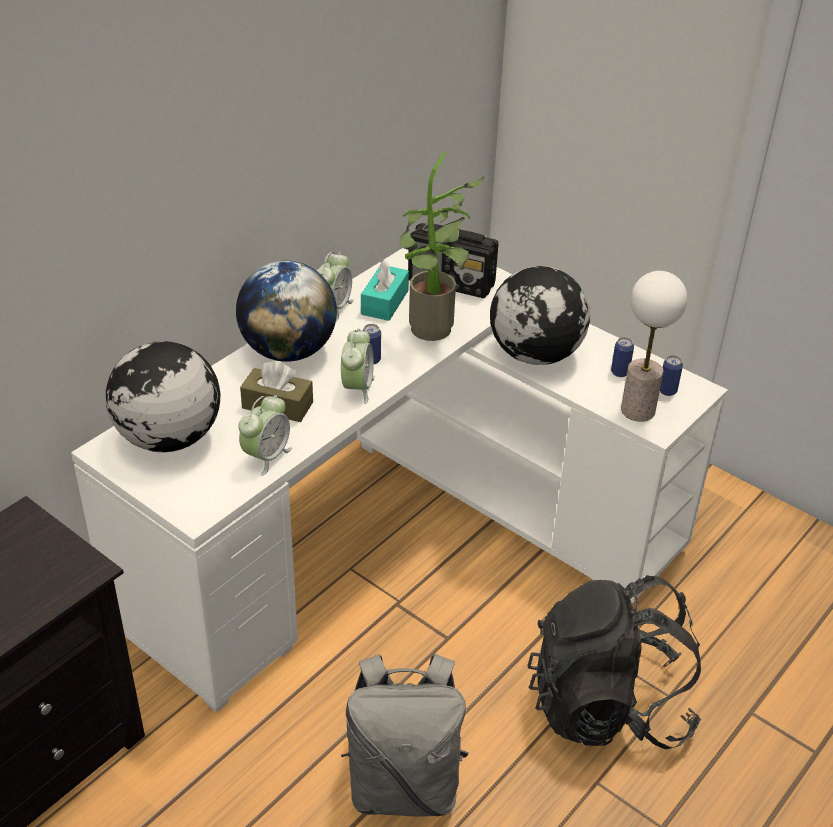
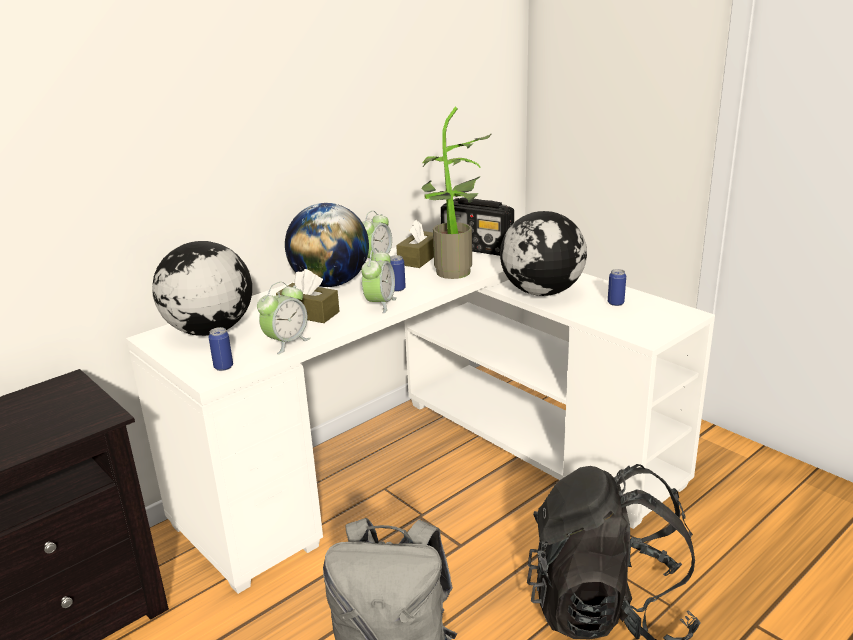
camera: 10 degrees right, 15 degrees down
(384, 302) = (419, 258): turquoise tissue box -> brown tissue box
(638, 410) = (630, 326): table lamp -> none
(667, 391) = (658, 314): can -> can (223, 367)

